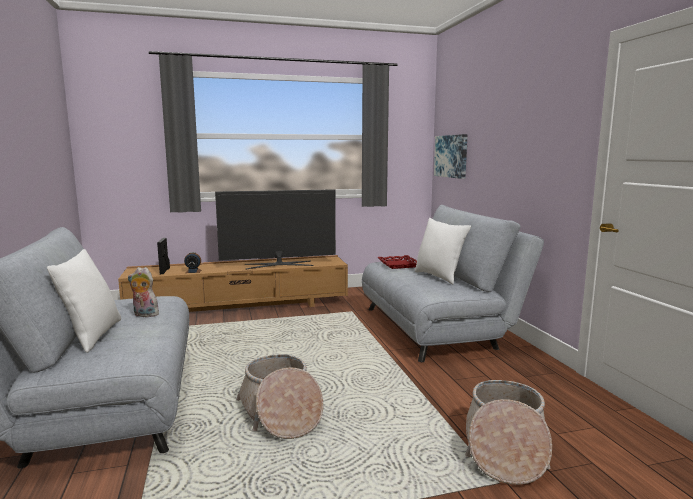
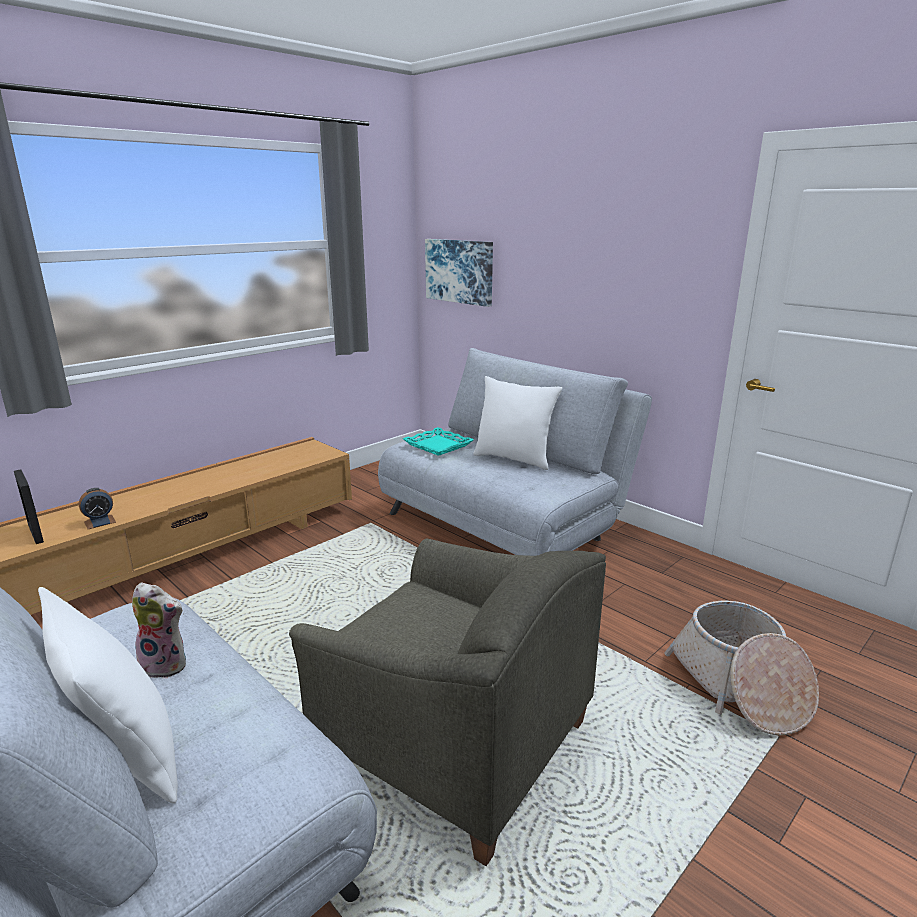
camera: 30 degrees left, 10 degrees up
(144, 315) = (167, 664): plush toy -> plush toy turned 150 degrees counterclockwise
(279, 265) = (242, 475): television -> none
(280, 413) = (452, 741): basket -> grey armchair
(399, 265) = (438, 445): red tray -> turquoise tray

